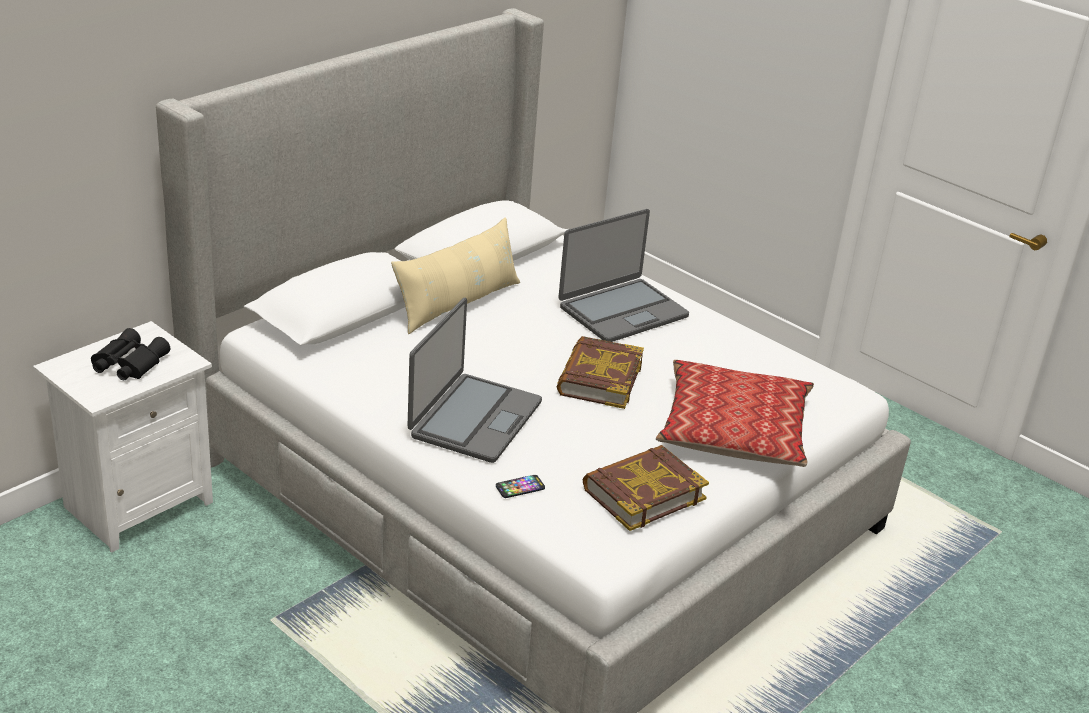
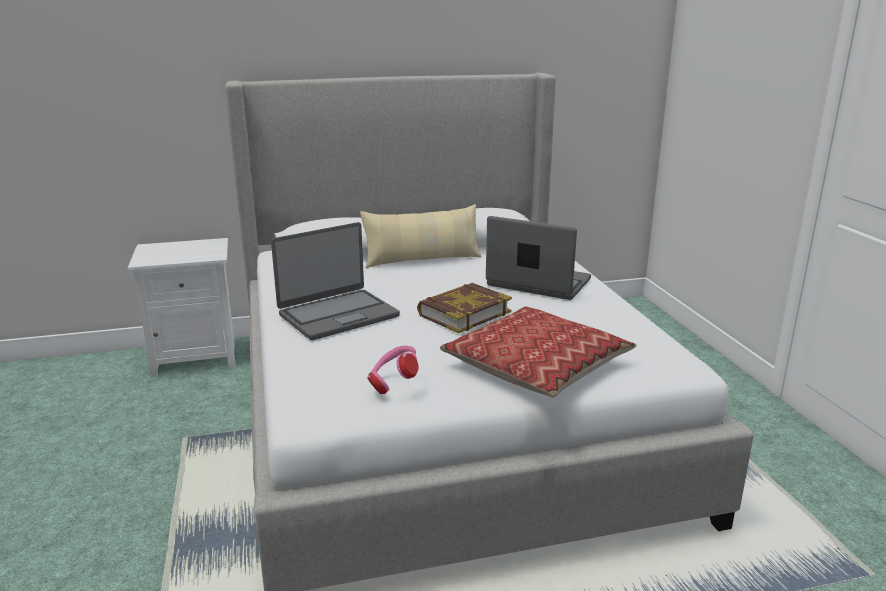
camera: 35 degrees right, 10 degrees down
(127, 363) = (182, 251): black binoculars -> none
(520, 487) = (308, 358): phone -> none
(622, 311) = (538, 283): laptop -> laptop turned 150 degrees counterclockwise
(643, 493) = (393, 384): book -> pink headphones

